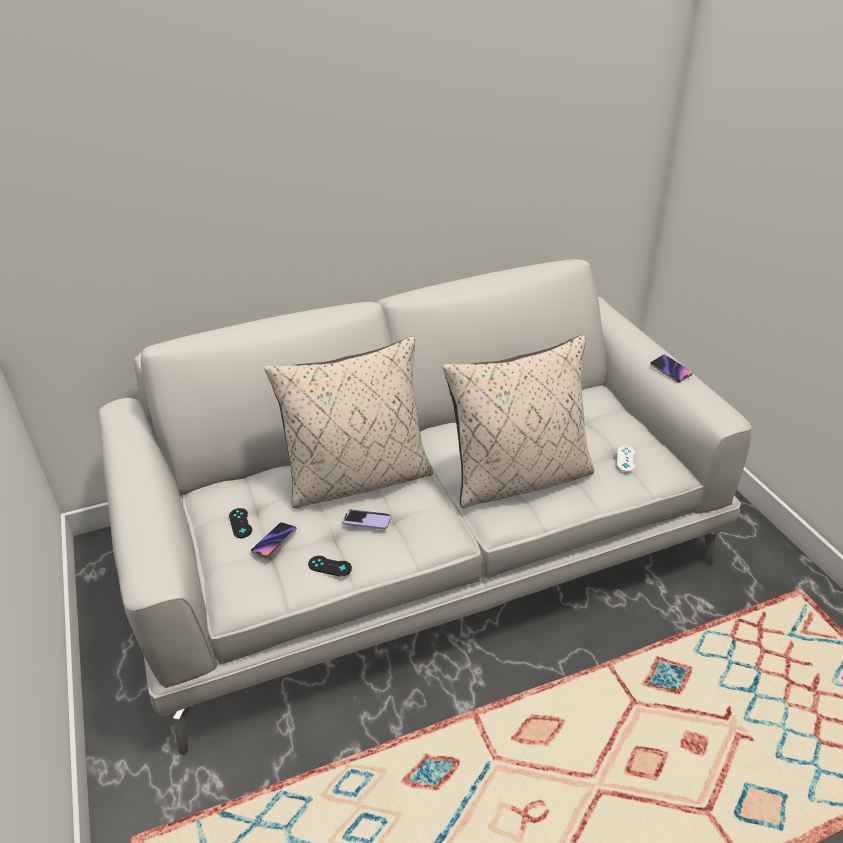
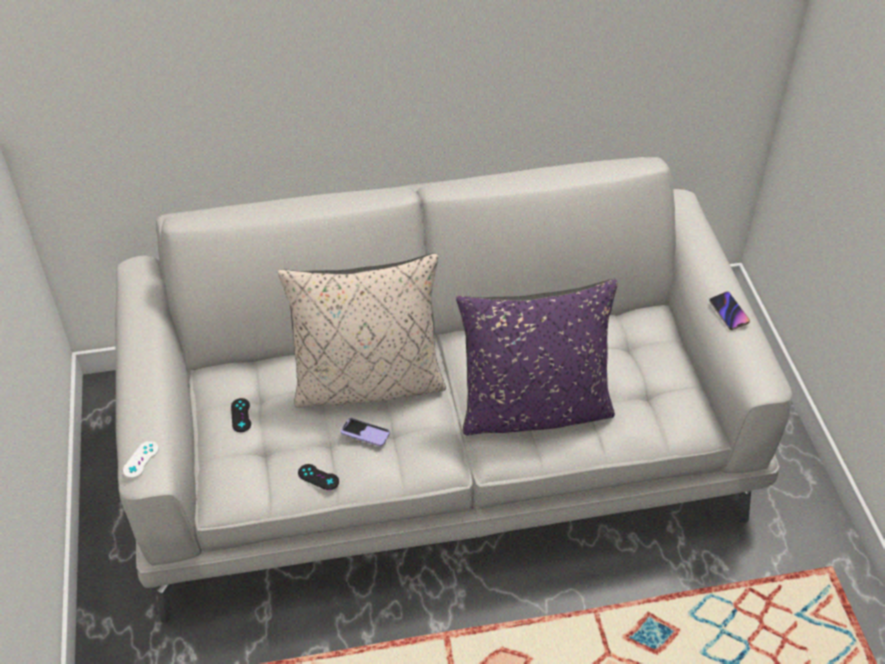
camera: 10 degrees right, 10 degrees up
(274, 541) = (270, 441): phone -> none
(520, 478) = (534, 410): beige pillow -> purple pillow
(625, 459) = (654, 405): white game controller -> white game controller (141, 459)

